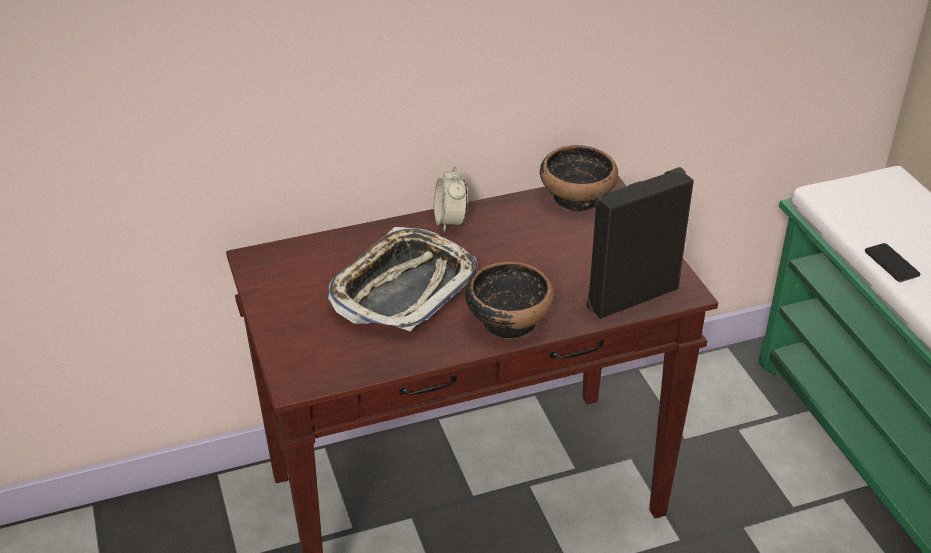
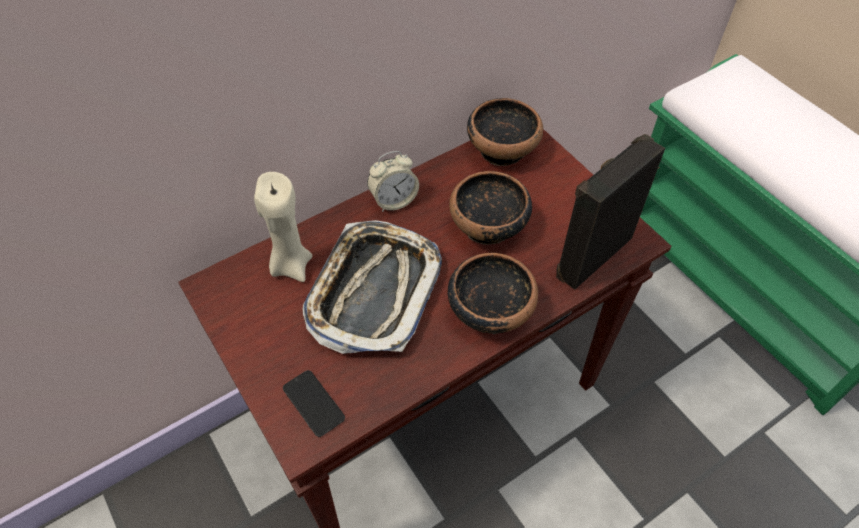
camera: 15 degrees left, 15 degrees up
(333, 255) = (291, 265): none -> beige candle
(450, 221) = (393, 200): alarm clock -> alarm clock turned 90 degrees counterclockwise
(535, 256) = (488, 226): none -> bowl
(891, 263) = (774, 158): phone -> phone (313, 403)

